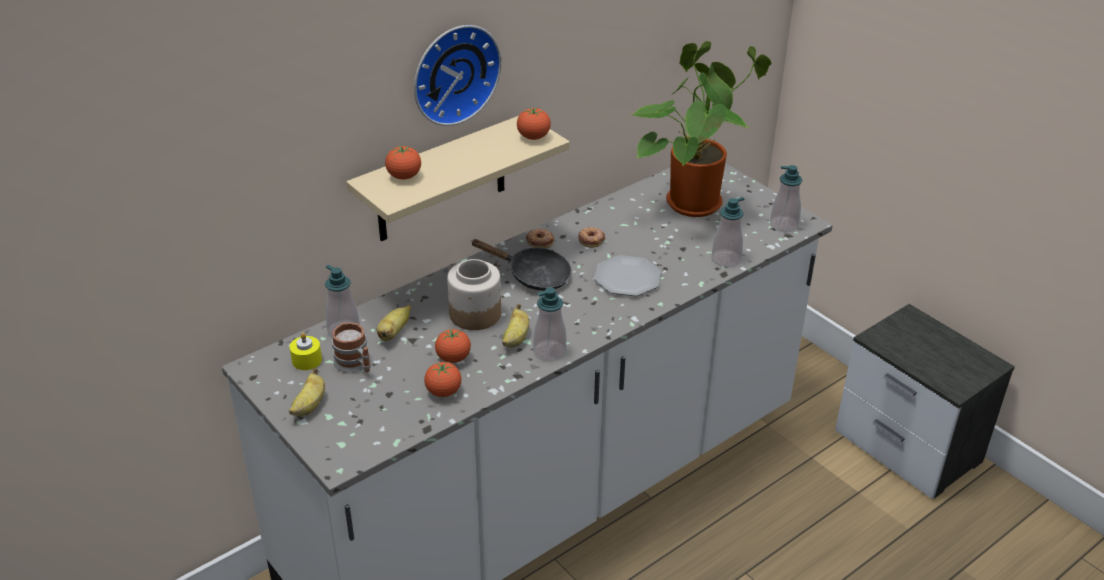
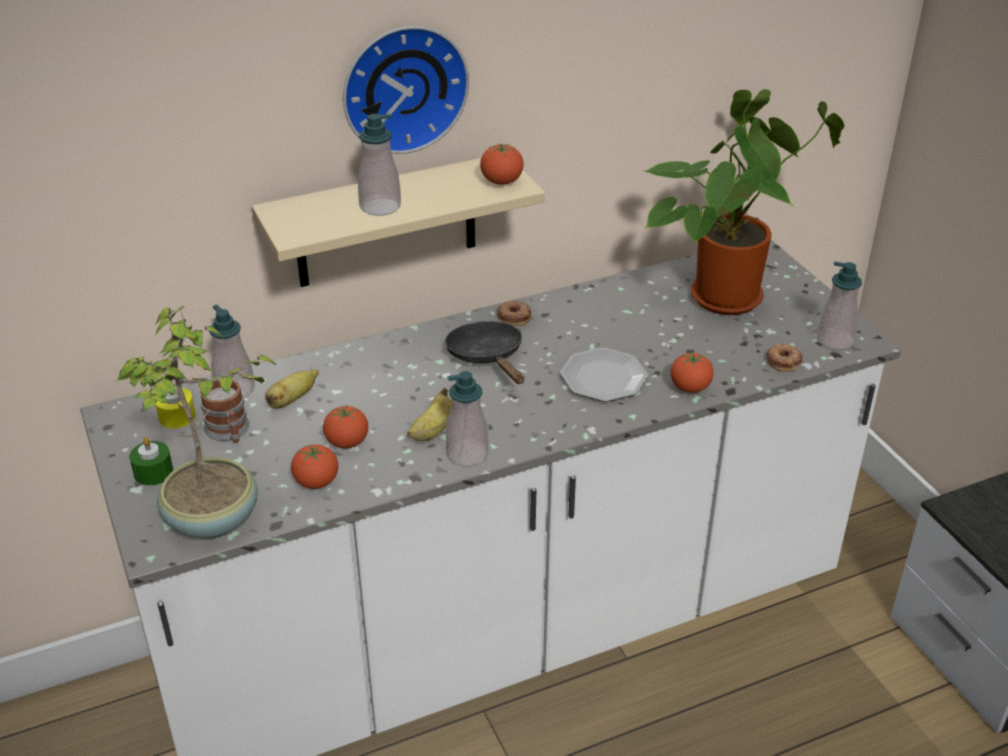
camera: 15 degrees right, 0 degrees up
(309, 406) = (153, 472): banana -> green candle
(376, 434) = (213, 521): none -> potted plant
(404, 176) = (321, 208): tomato -> tomato (690, 388)
(474, 315) = (396, 394): jar -> none
(533, 275) = (487, 357): black frying pan -> black frying pan turned 150 degrees counterclockwise
(591, 239) = (578, 324): donut -> donut (784, 361)
(726, 259) = (740, 373): soap dispenser -> soap dispenser (380, 206)

